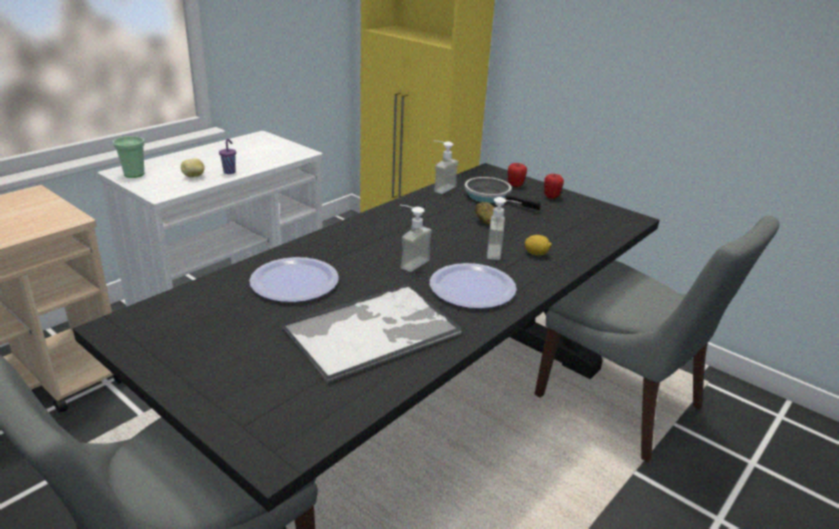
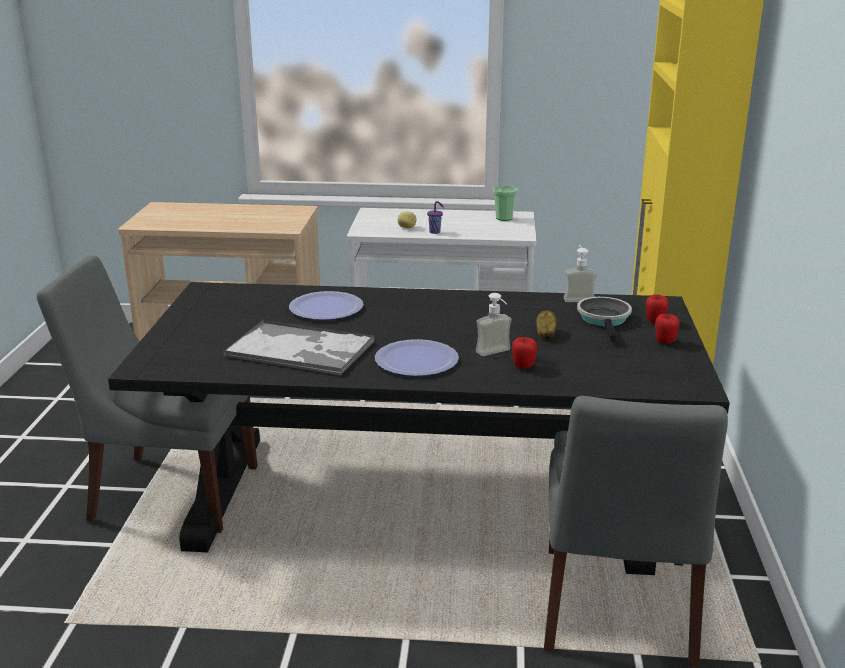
camera: 55 degrees right, 5 degrees down
(134, 174) = (376, 215): cup -> cup (504, 218)
(409, 262) = (418, 329): soap dispenser -> none
(536, 254) = (523, 366): lemon -> apple

